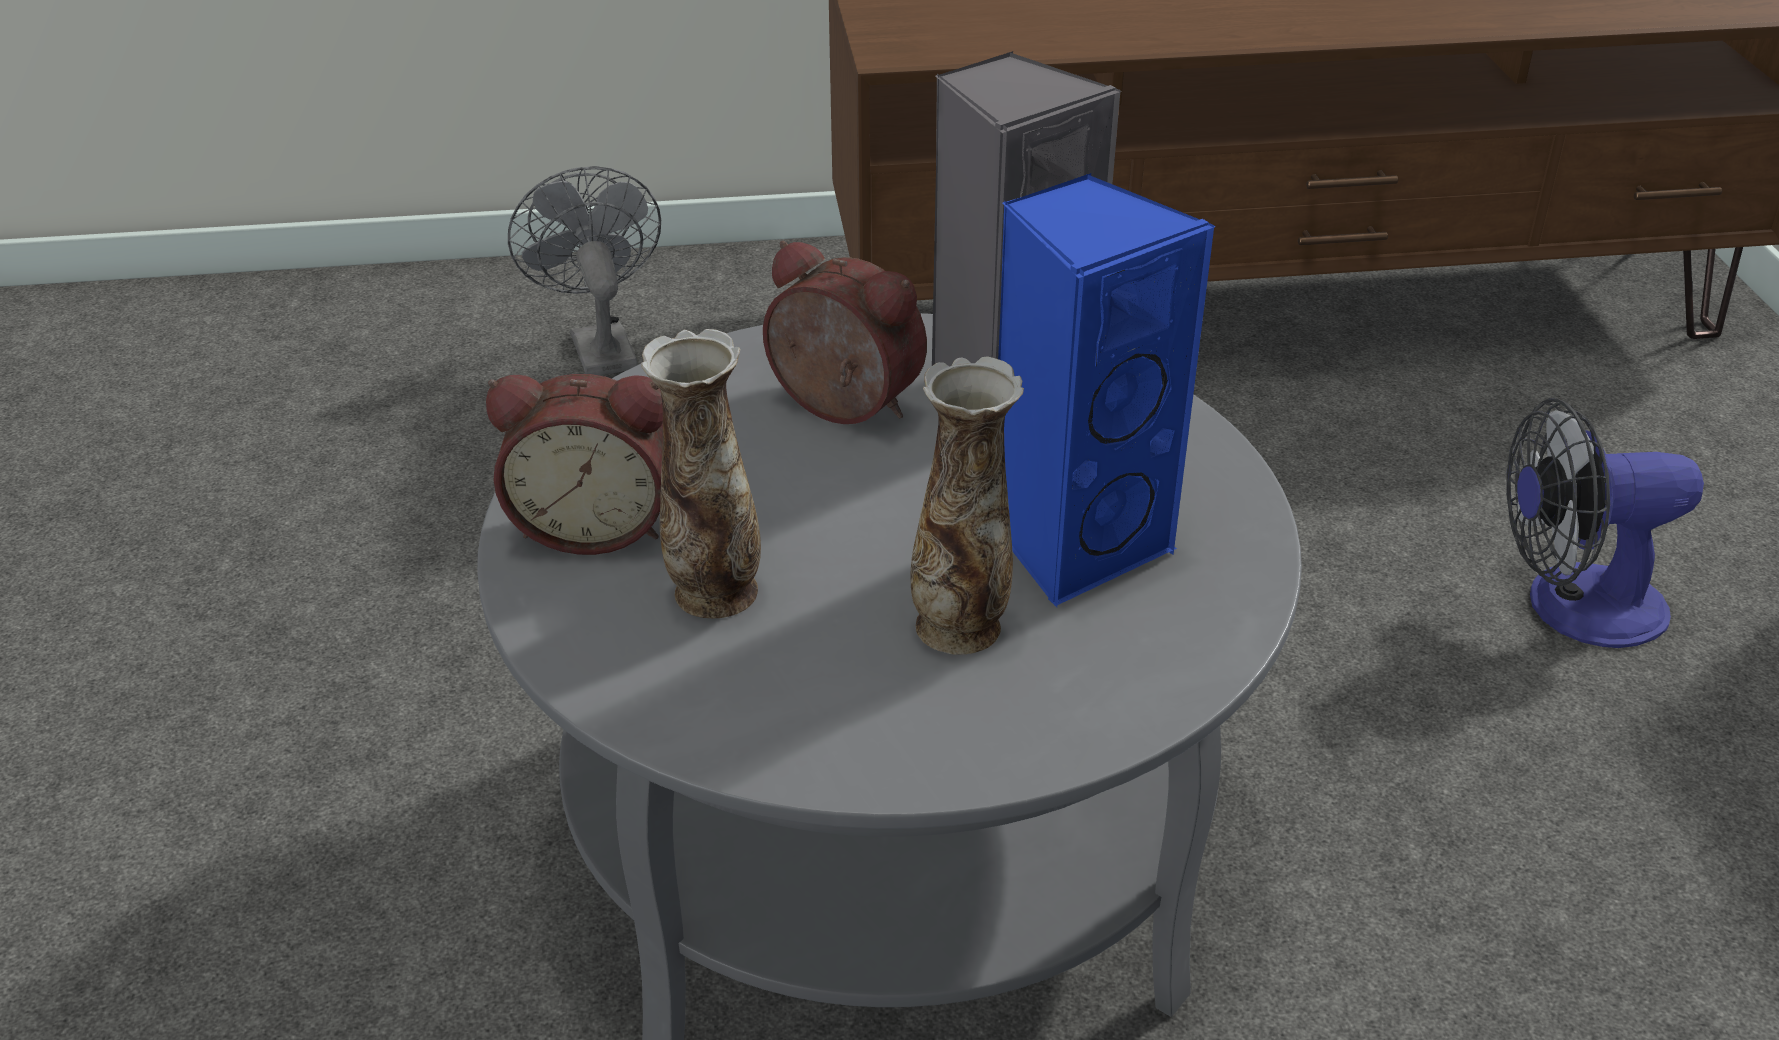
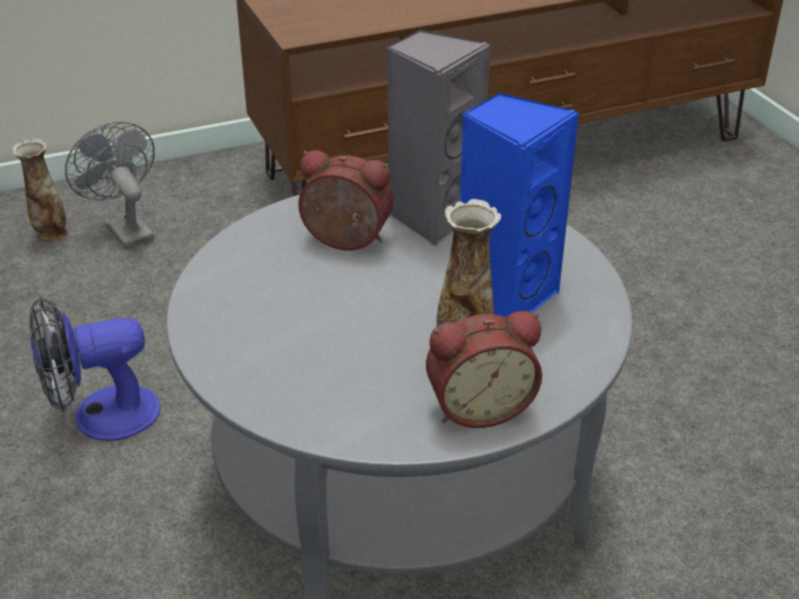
camera: 15 degrees left, 0 degrees up
(594, 525) = (234, 329): alarm clock -> alarm clock (479, 406)
(713, 593) = (320, 356): vase -> vase (51, 235)
(1572, 607) = (712, 292): fan -> fan (101, 417)

